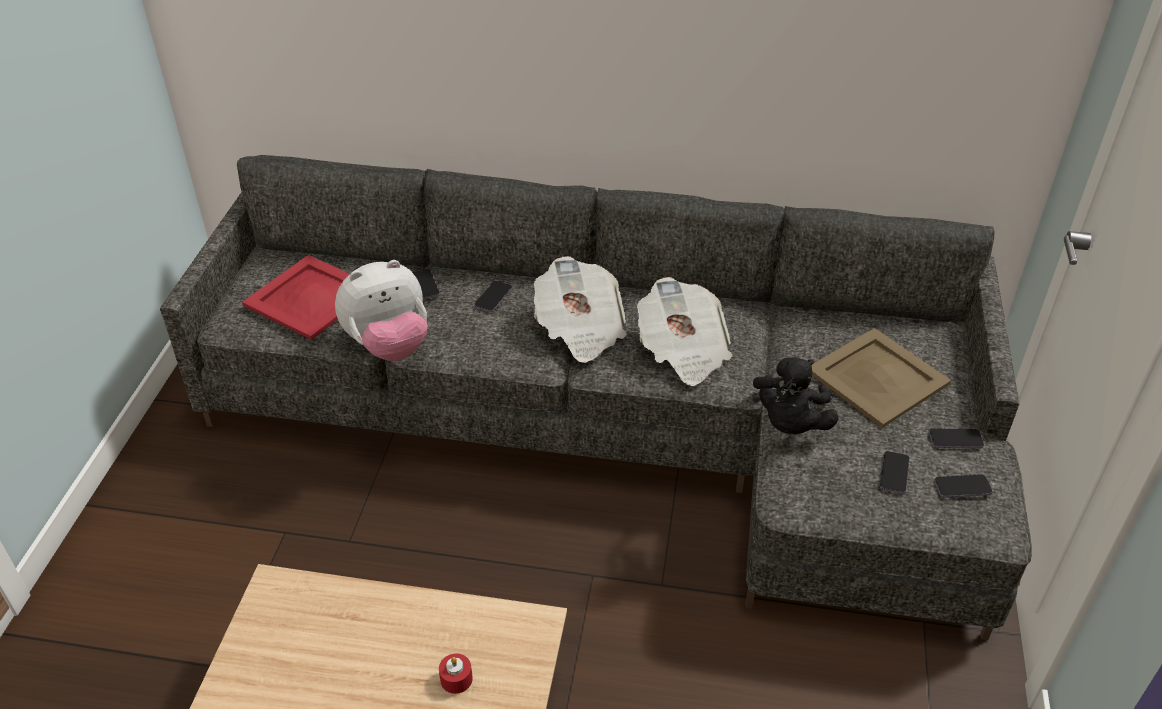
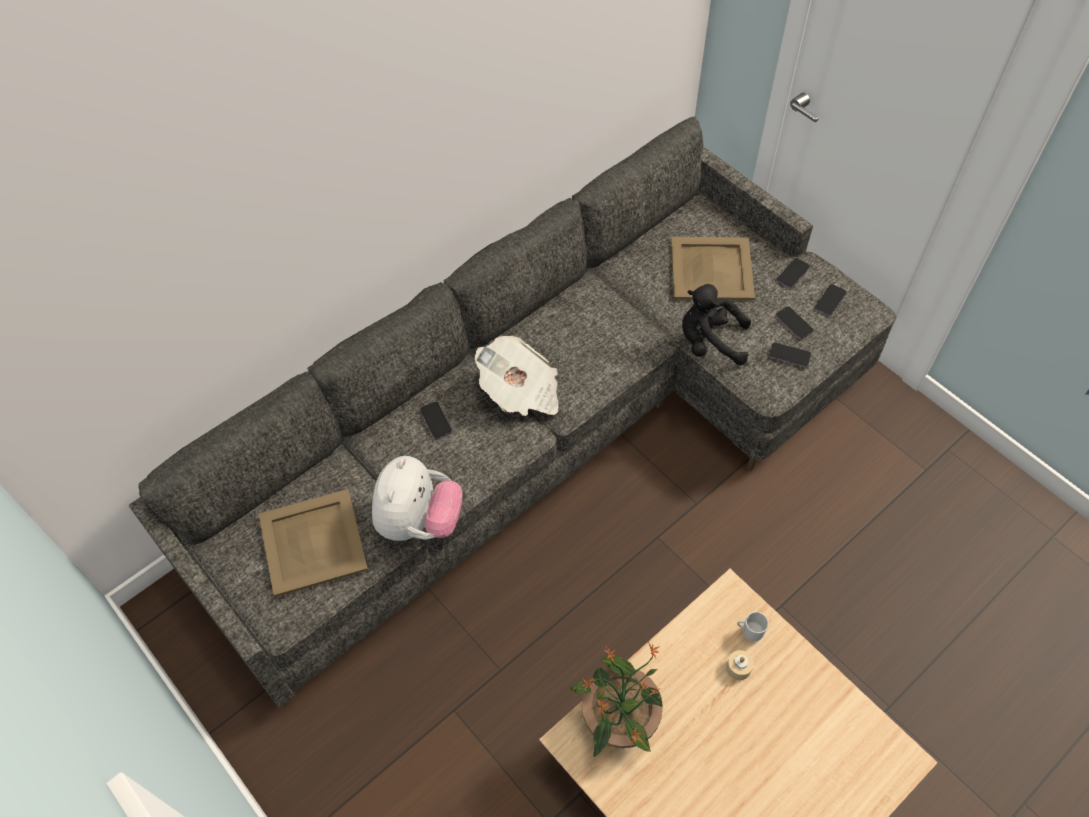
camera: 50 degrees left, 15 degrees up
(310, 298) = (314, 543): red tray -> beige tray
(320, 612) = (618, 720): none -> potted plant
(425, 285) = (375, 456): phone -> phone (789, 356)
(456, 679) = (738, 668): red candle -> beige candle
(508, 666) = (750, 631): none -> mug
(683, 351) = (597, 349): newspaper -> none
(790, 423) = (709, 342): black plush toy -> black plush toy turned 135 degrees clockwise

